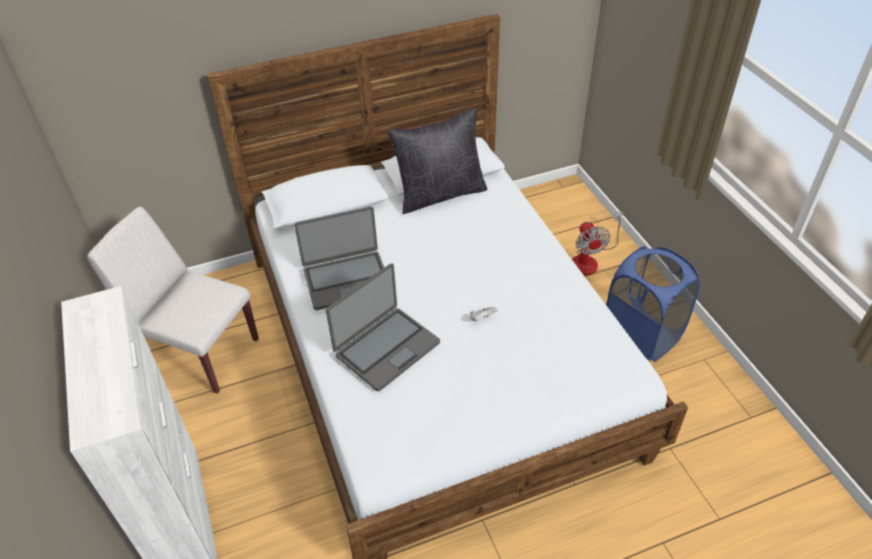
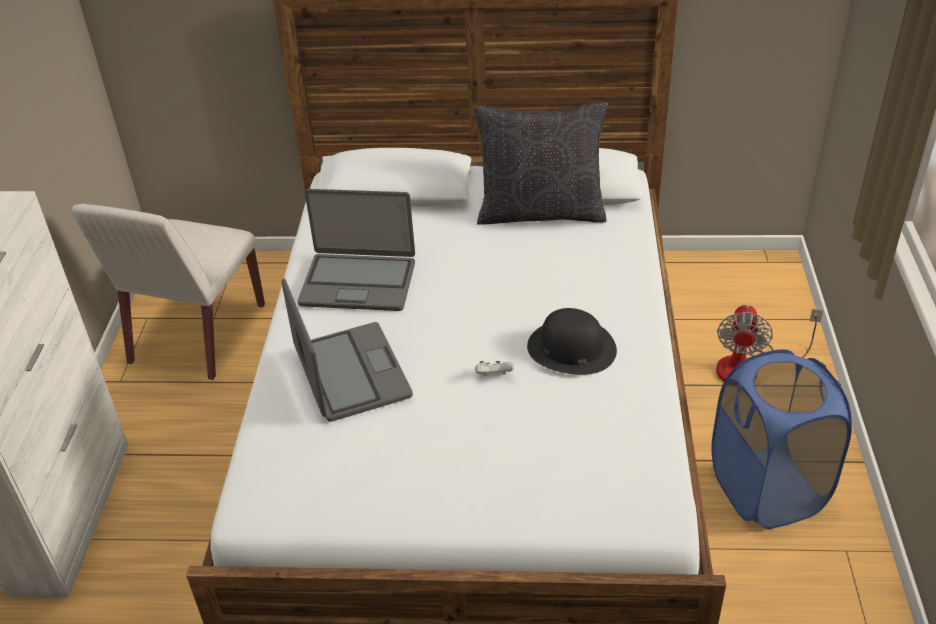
camera: 25 degrees right, 5 degrees down
(199, 352) = (197, 335): white chair -> white chair turned 120 degrees counterclockwise
(386, 348) = (350, 373): laptop -> laptop turned 90 degrees counterclockwise
(519, 284) = (571, 348): none -> black hat

